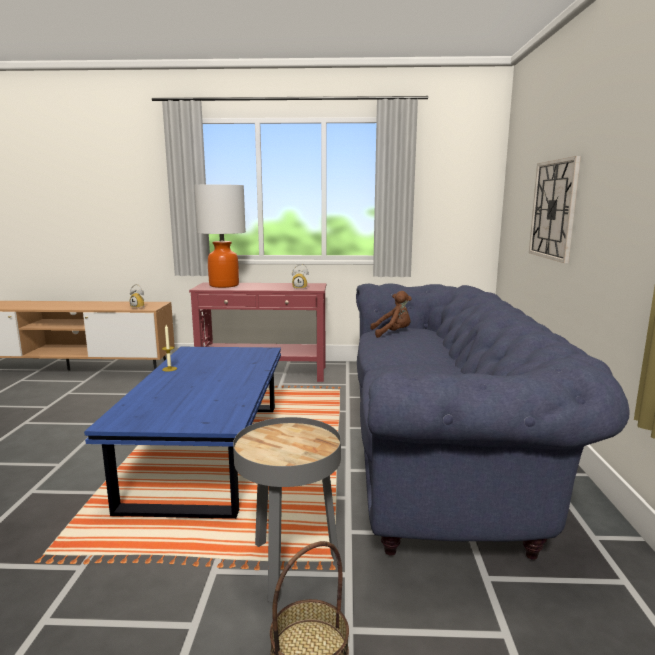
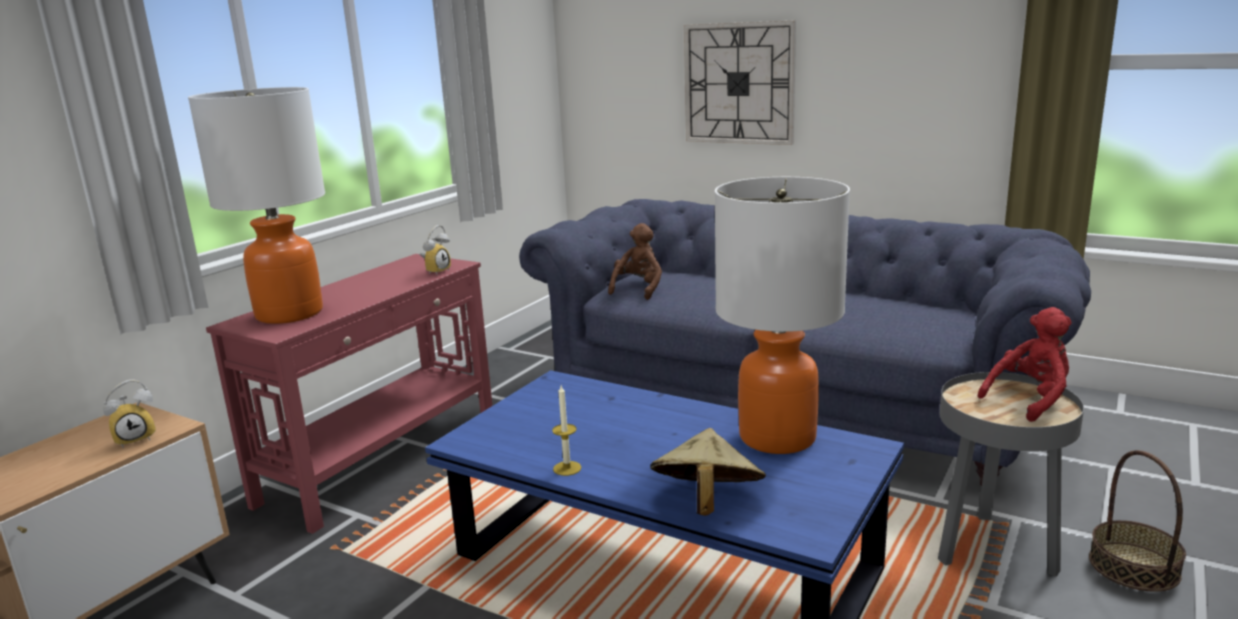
camera: 60 degrees left, 5 degrees up
(142, 398) = (706, 503): none -> beige hat
(228, 401) = (777, 437): none -> table lamp
(302, 451) = (1030, 400): none -> red plush toy

